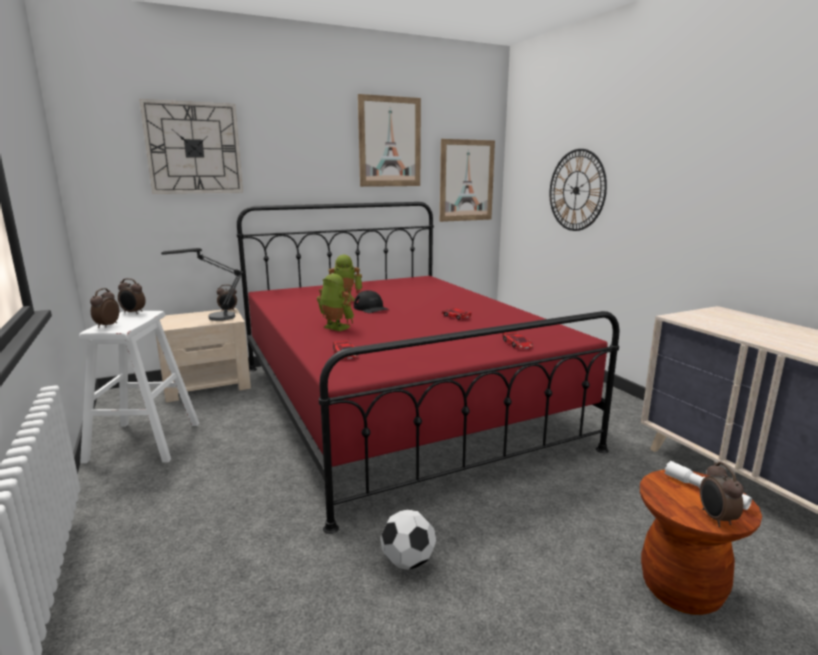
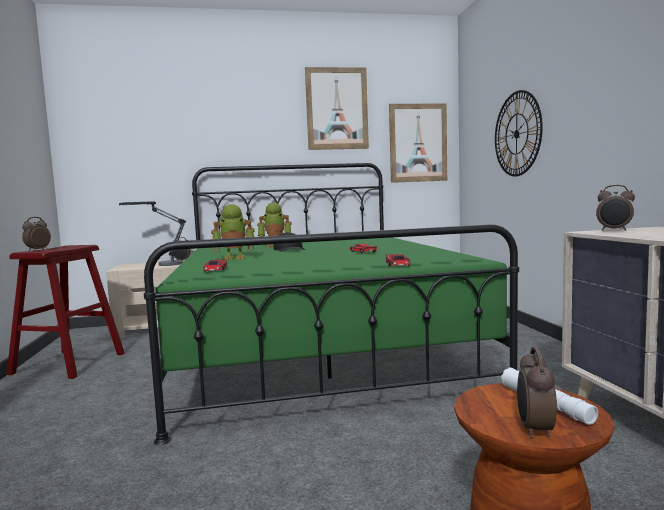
camera: 15 degrees right, 10 degrees down
(133, 312) = (72, 245): alarm clock -> alarm clock (614, 230)
(144, 442) = (68, 363): white stool -> red stool
(194, 148) = (158, 119): wall clock -> none
(335, 328) = (235, 258): toy robot -> toy robot turned 120 degrees clockwise
(397, 403) = (314, 347): red bed -> green bed
(408, 561) = (212, 478): football -> none

